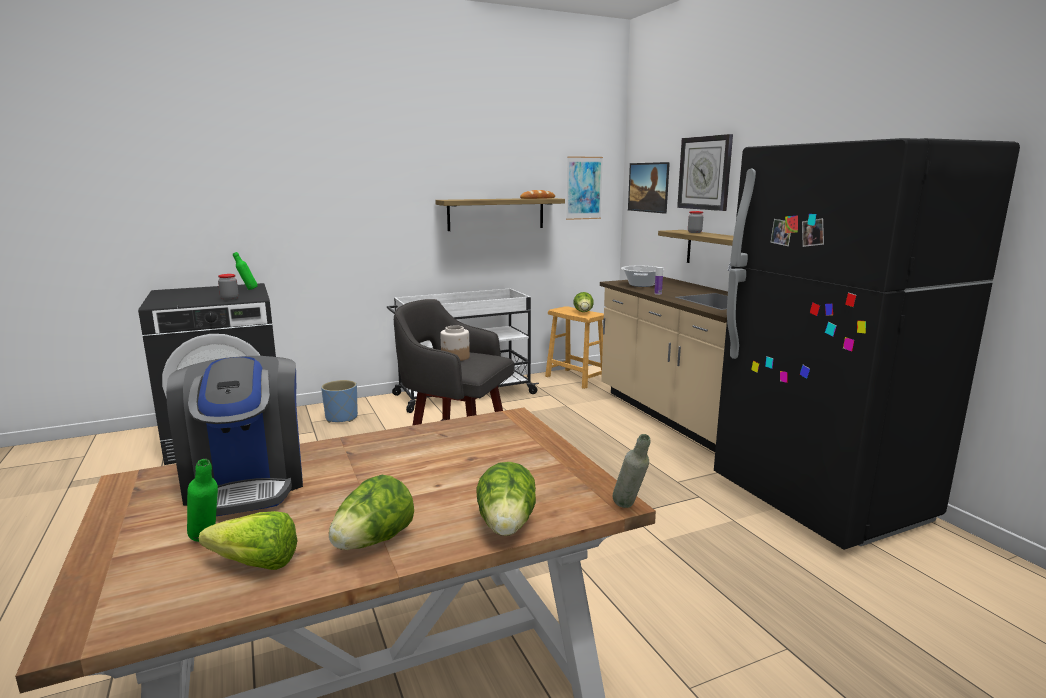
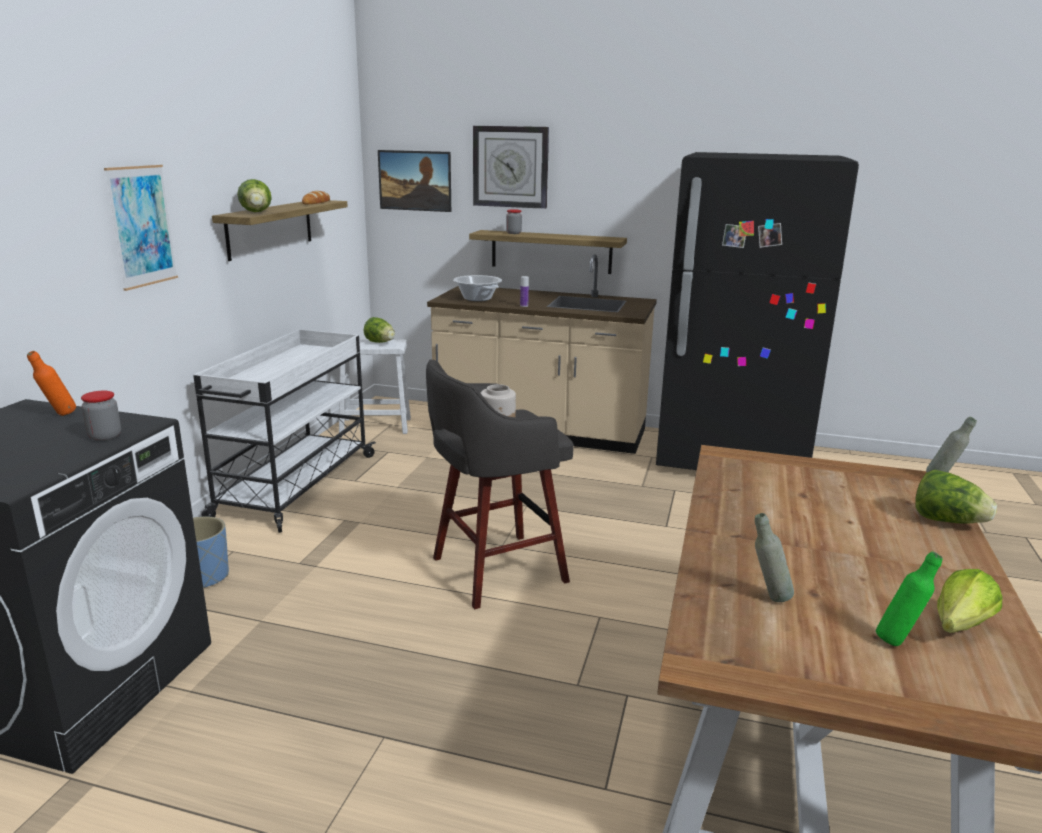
camera: 50 degrees left, 5 degrees up
(246, 482) = (768, 597): coffee machine -> grey bottle
(247, 290) = (59, 416): green bottle -> orange bottle
(373, 542) = (944, 571): lettuce -> lettuce (257, 212)
(576, 378) = (375, 426): brown stool -> white stool
(584, 188) = (337, 183): picture -> picture (142, 226)

